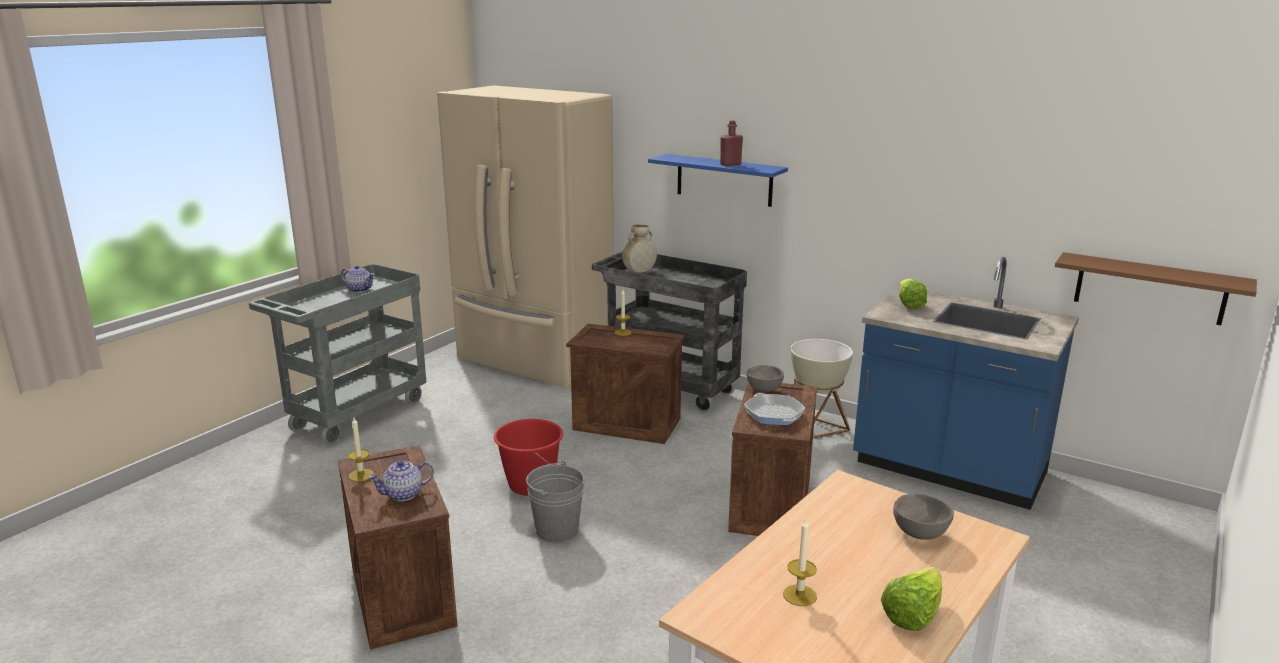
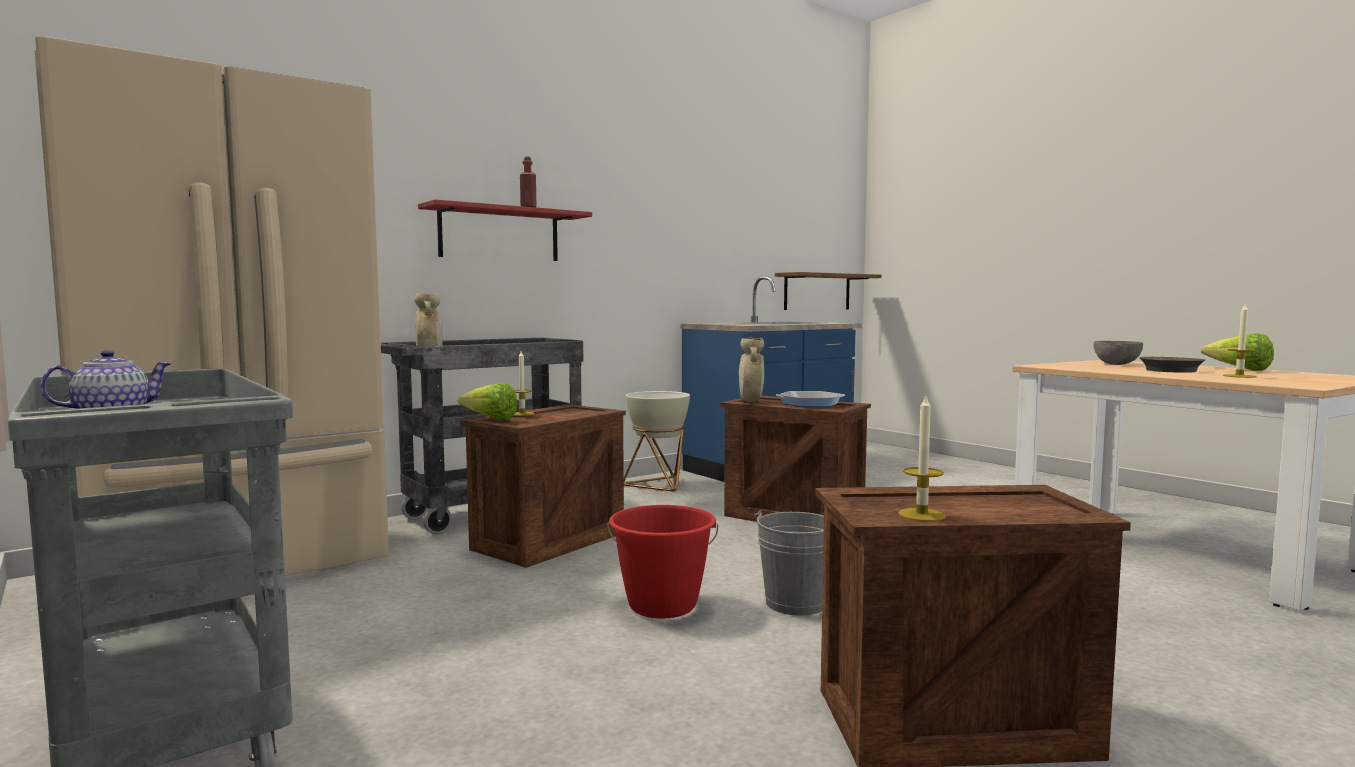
camera: 70 degrees left, 15 degrees down
(404, 494) = (991, 498): teapot -> none
(724, 180) = (499, 234): blue shelf -> red shelf
(764, 390) = (751, 401): grey bowl -> beige vase
(852, 559) = (1170, 370): none -> brown frying pan
(909, 304) = (731, 323): lettuce -> lettuce (491, 419)

